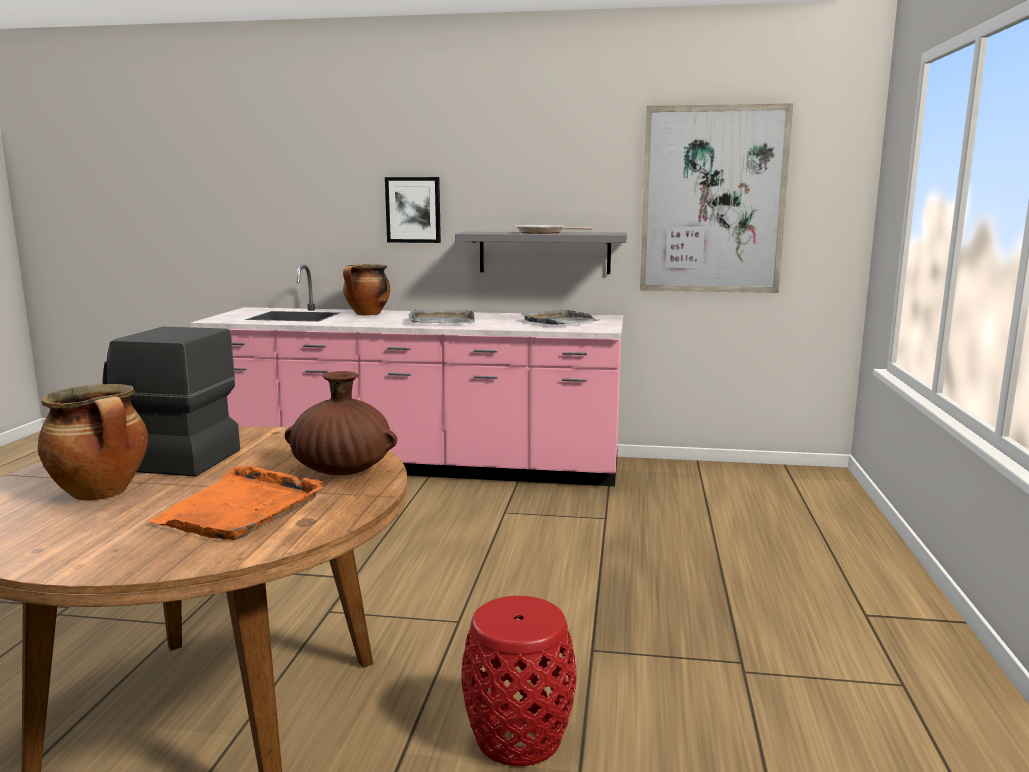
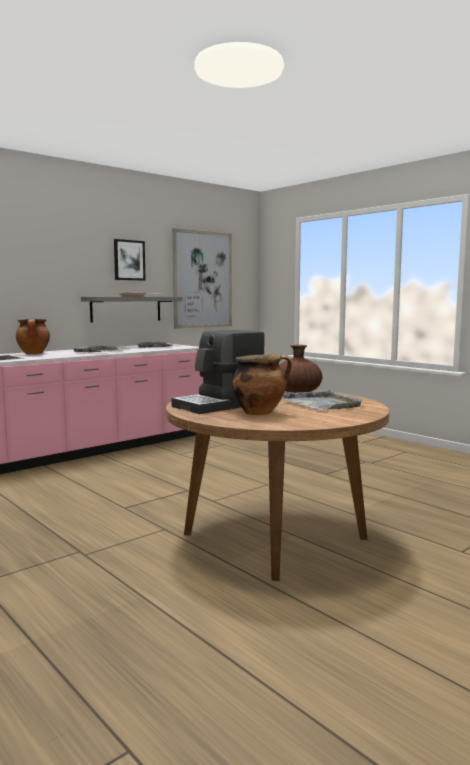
camera: 50 degrees left, 5 degrees down
(241, 508) = (322, 403): orange tray -> grey tray
(413, 210) = (47, 282): picture -> picture (129, 260)
(518, 738) = (366, 496): red stool -> none

